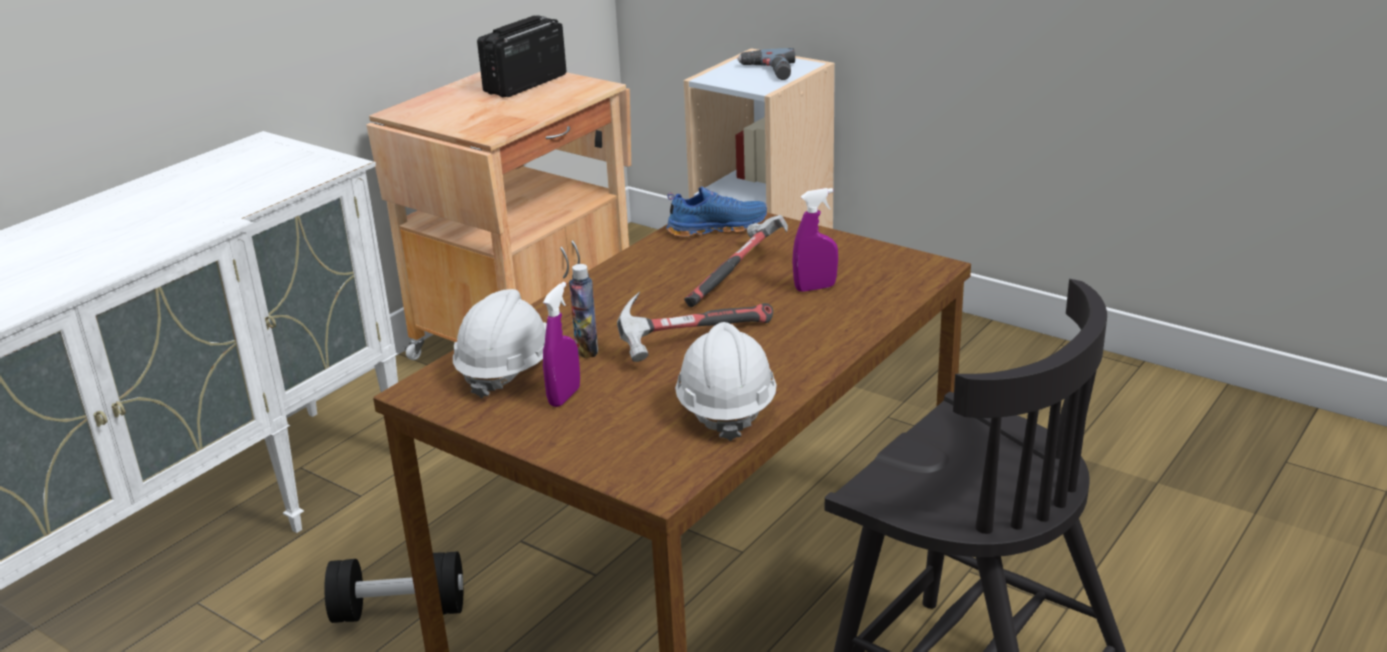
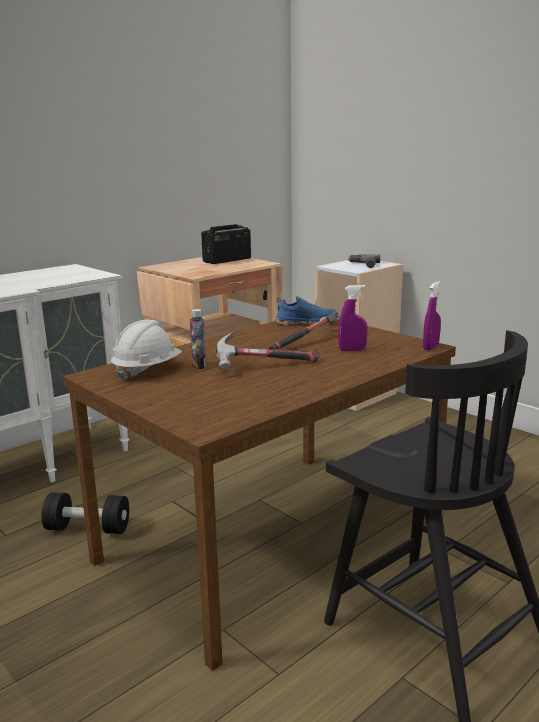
camera: 10 degrees right, 10 degrees down
(564, 397) = (172, 384): purple spray bottle -> purple spray bottle (430, 347)
(726, 408) = (268, 397): white hard hat -> none

